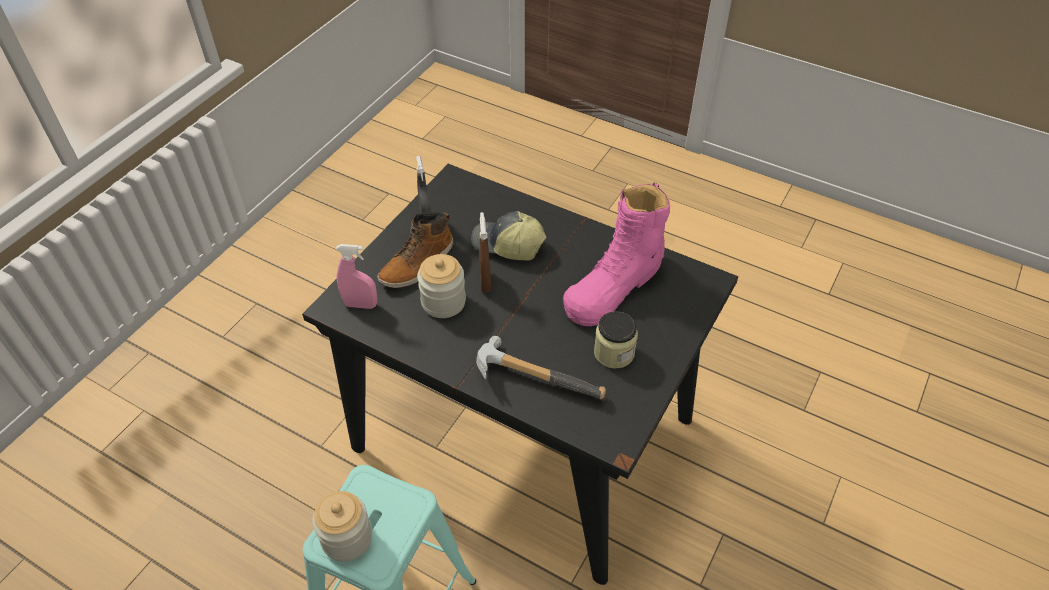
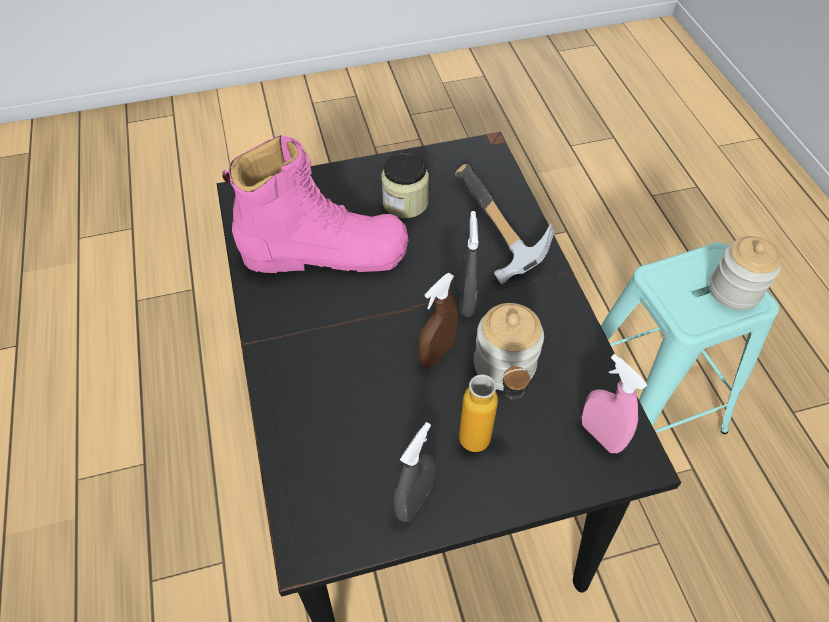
camera: 135 degrees left, 5 degrees up
(418, 264) = (487, 437): boot -> bottle
(501, 320) = (466, 301): none -> grey spray bottle
(507, 245) = (364, 379): cap -> none

